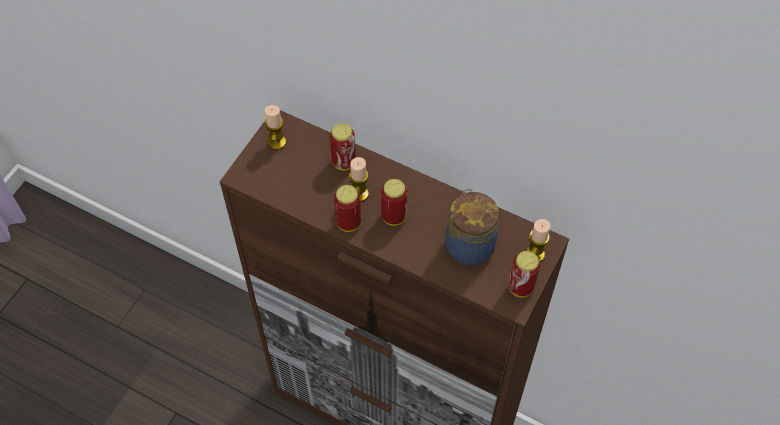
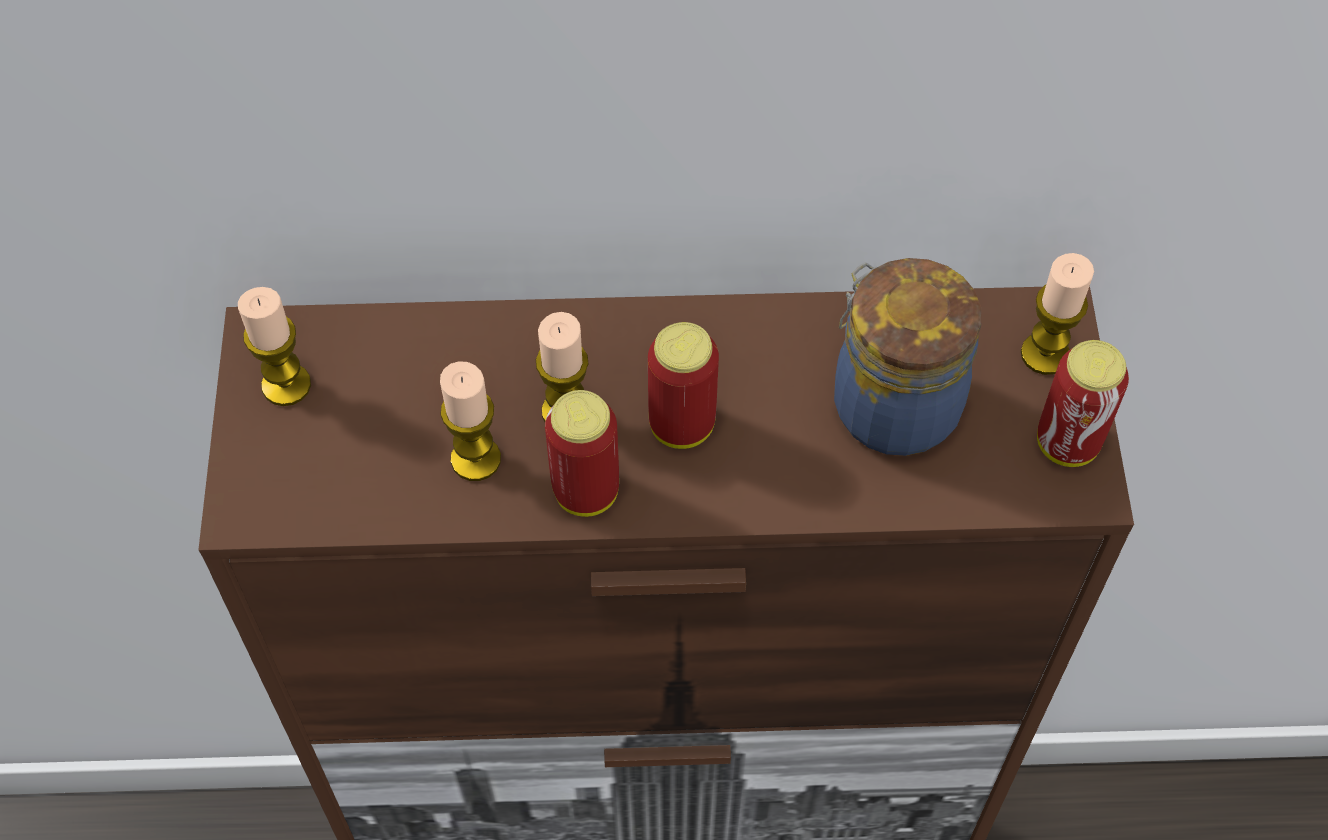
camera: 30 degrees left, 0 degrees up
(320, 195) = (476, 459): none -> candle
(344, 162) = (480, 356): can -> none

